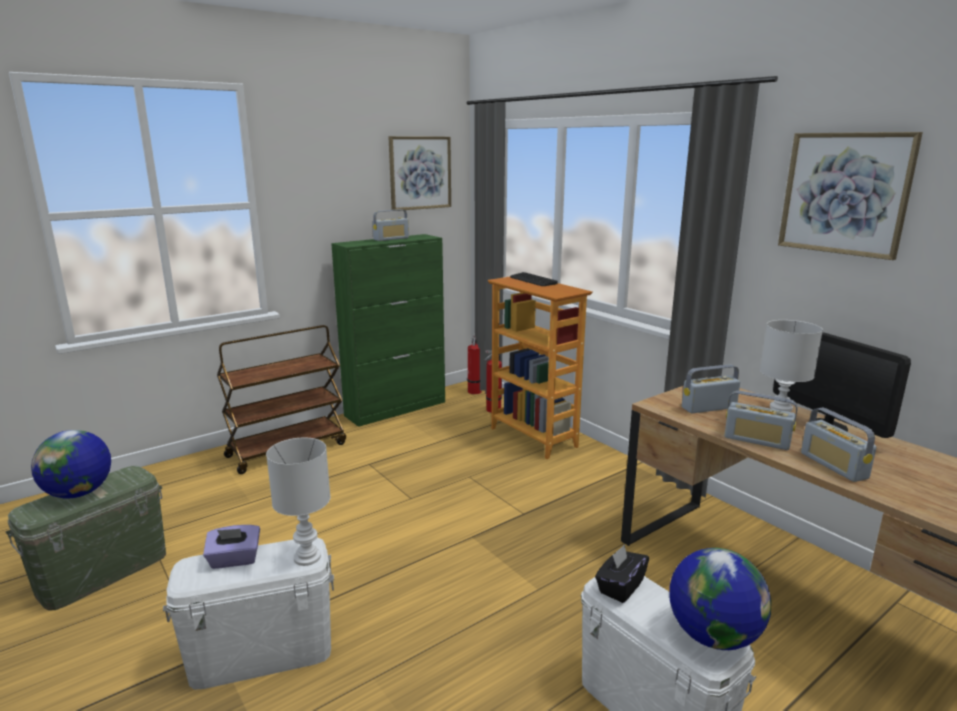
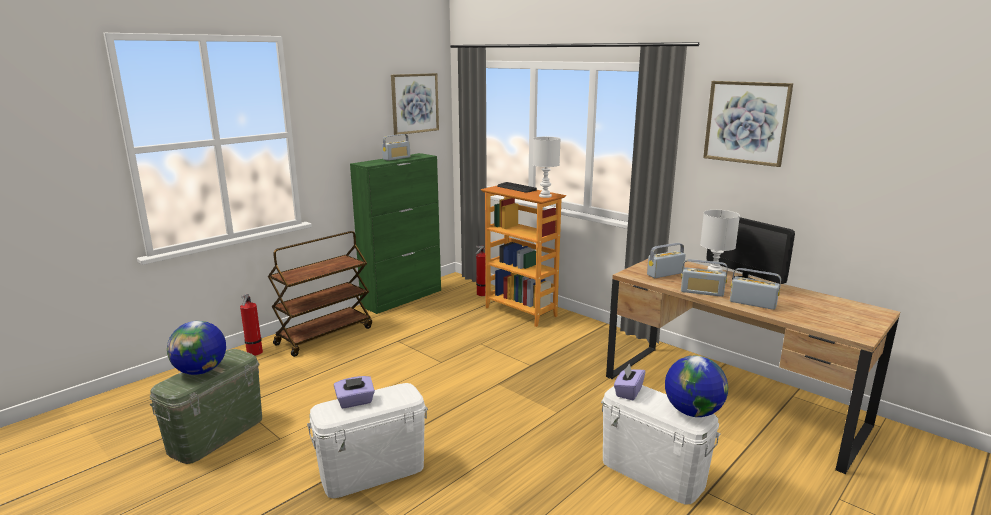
camera: 10 degrees left, 0 degrees up
(308, 557) = (408, 395): white table lamp -> white table lamp (545, 196)
(474, 392) = (462, 281): fire extinguisher -> fire extinguisher (254, 353)
(620, 587) = (628, 392): black tissue box -> purple tissue box
(833, 466) = (752, 303): radio -> radio turned 150 degrees clockwise

